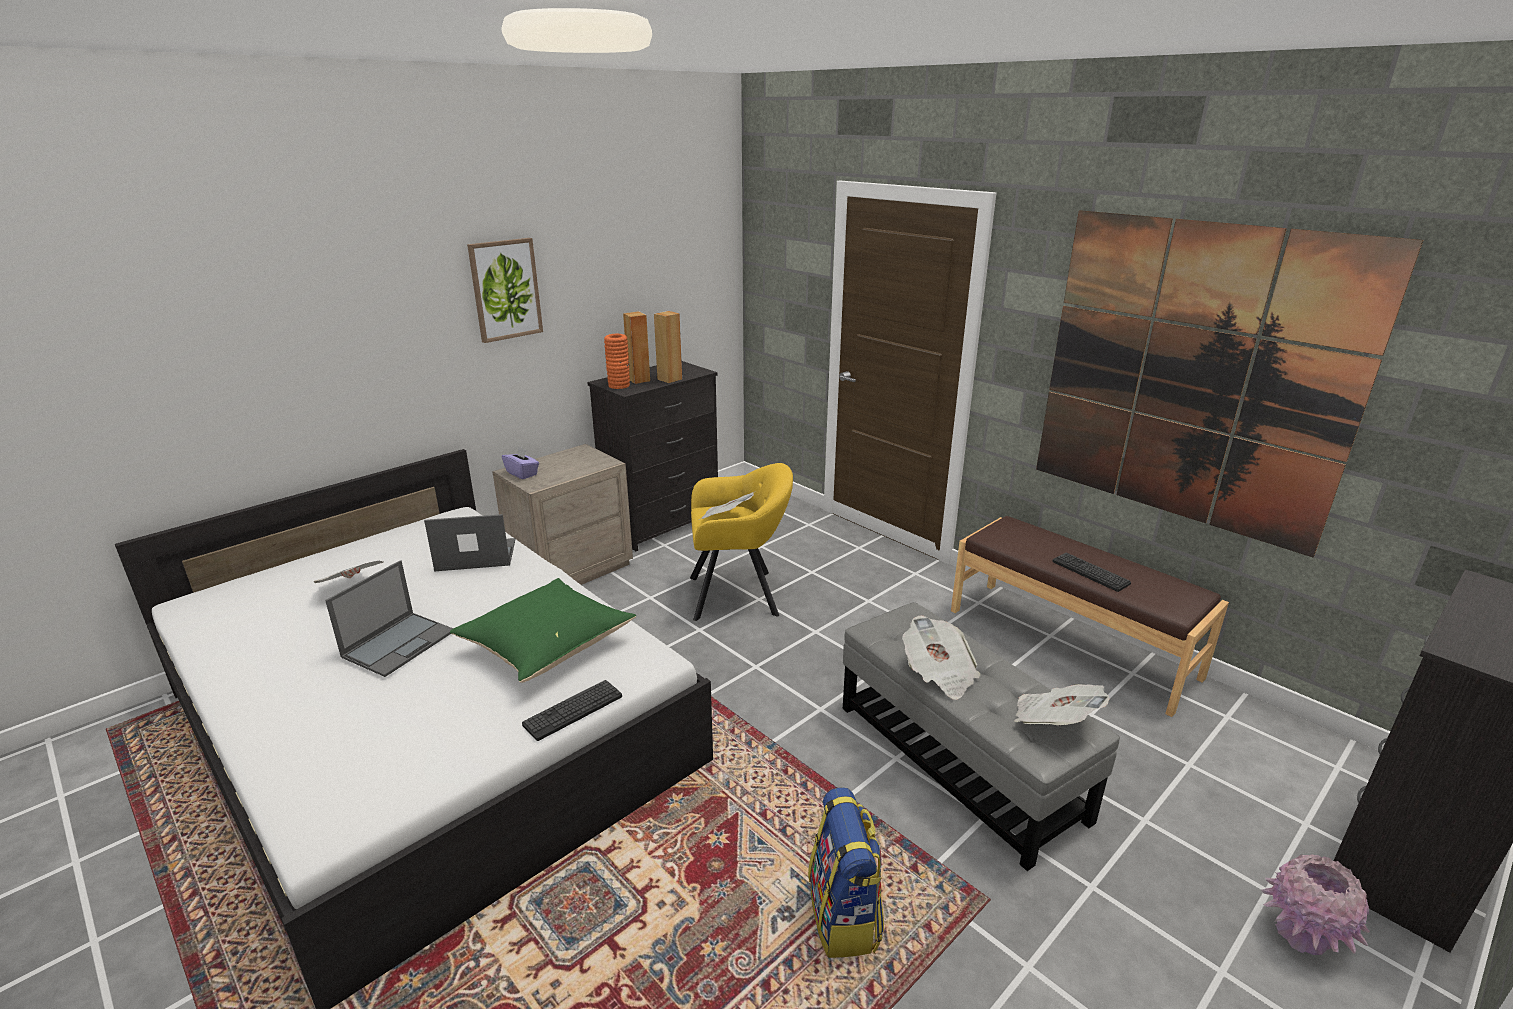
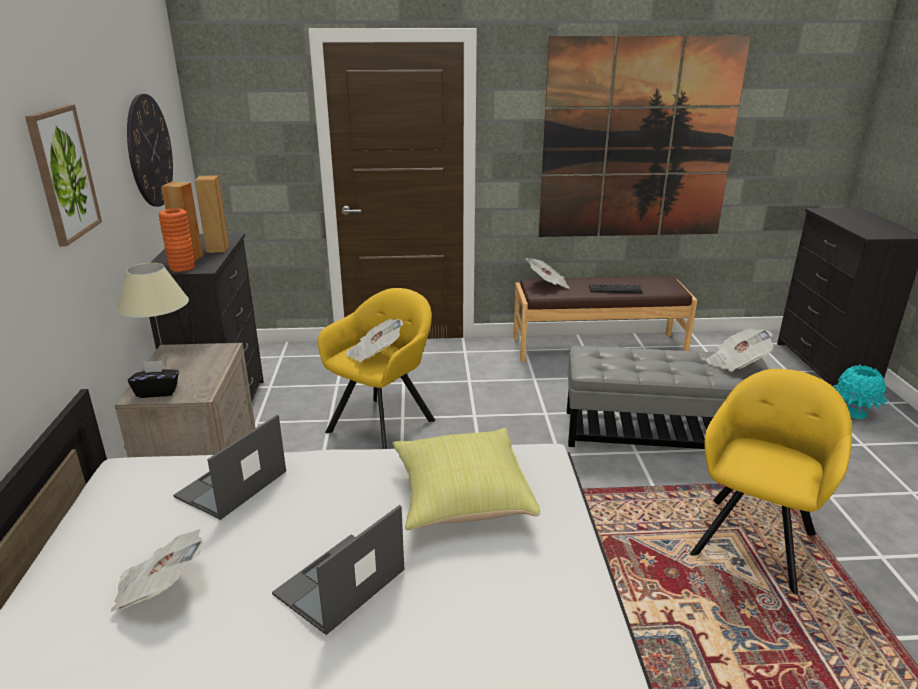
camera: 50 degrees left, 0 degrees up
(399, 643) = (339, 583): laptop -> laptop turned 120 degrees counterclockwise
(522, 473) = (157, 392): purple tissue box -> black tissue box
(547, 647) = (461, 498): green pillow -> yellow pillow
(559, 458) = (165, 365): none -> beige table lamp
(573, 710) = (572, 516): keyboard -> none
(655, 282) = (149, 151): none -> wall clock
(845, 917) = (755, 540): backpack -> yellow armchair
(939, 674) = (659, 372): newspaper -> newspaper (547, 284)
(1303, 935) = (853, 412): pink vase -> turquoise vase

